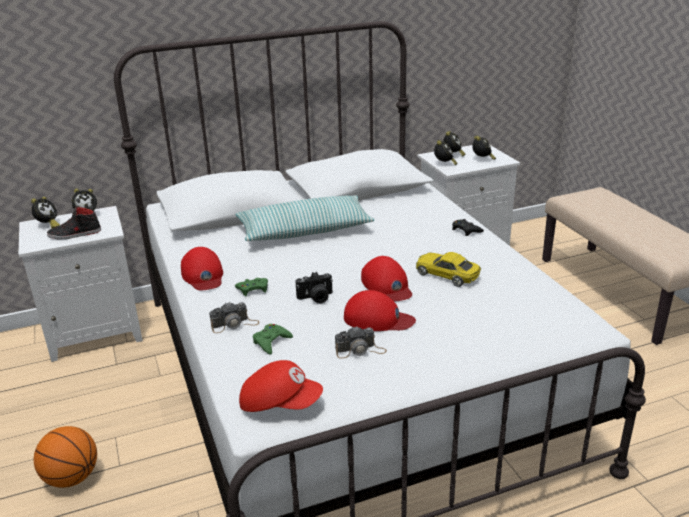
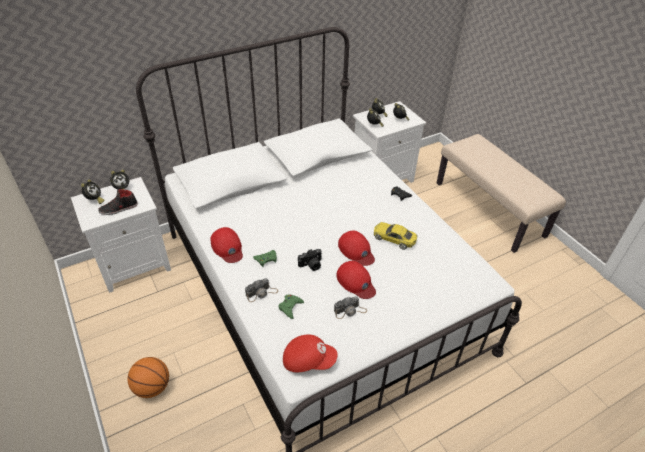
camera: 10 degrees left, 15 degrees up
(305, 230) = (289, 199): pillow -> none
(378, 319) = (356, 282): red cap -> red cap turned 45 degrees clockwise

